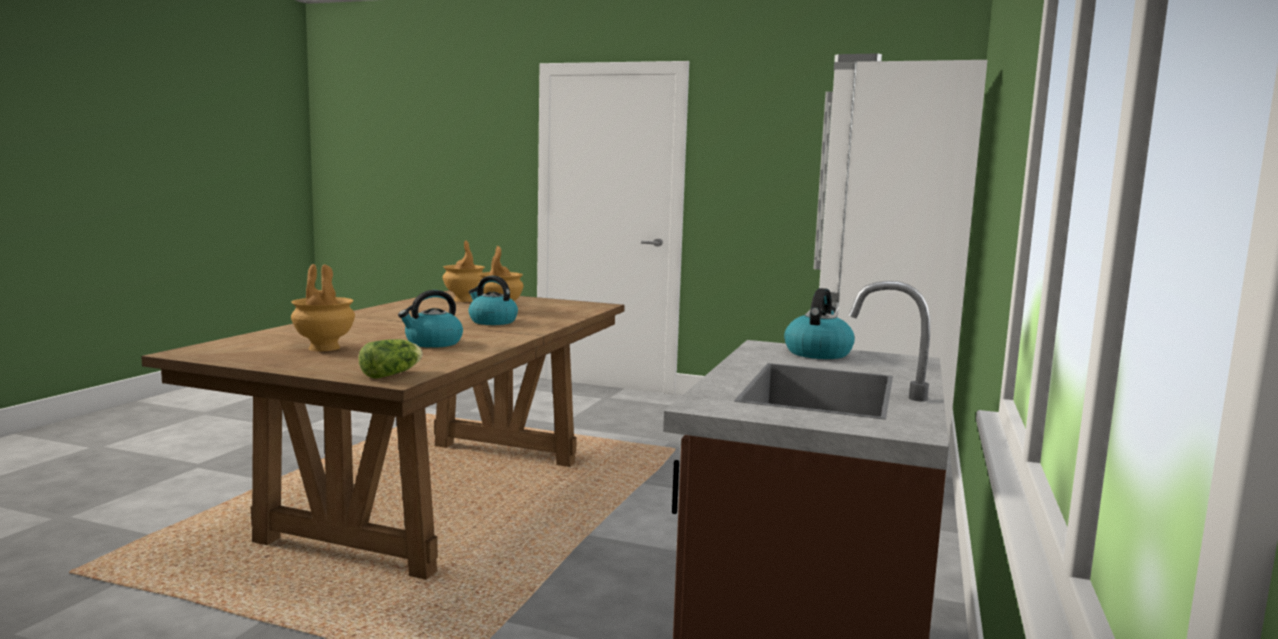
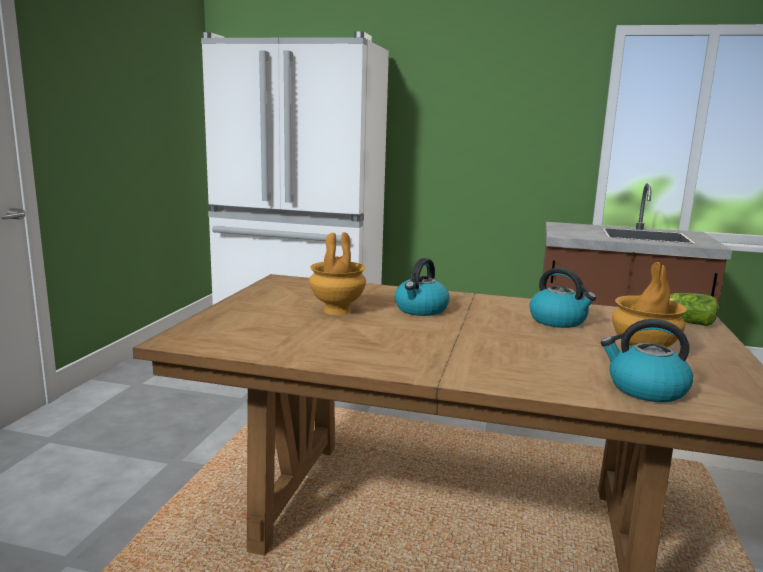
camera: 95 degrees left, 5 degrees up
(464, 300) = (262, 330): brown vase -> none
(817, 353) = (567, 231): kettle -> kettle (645, 389)

